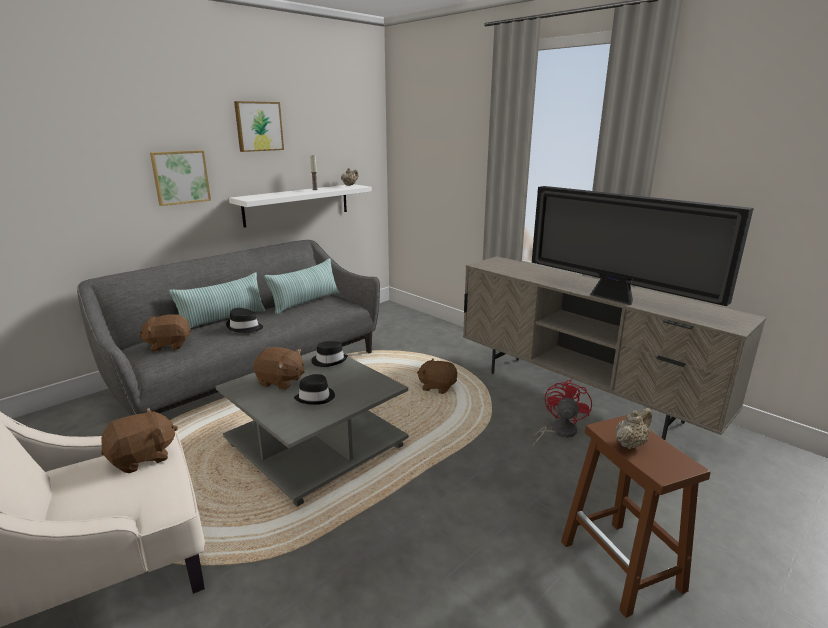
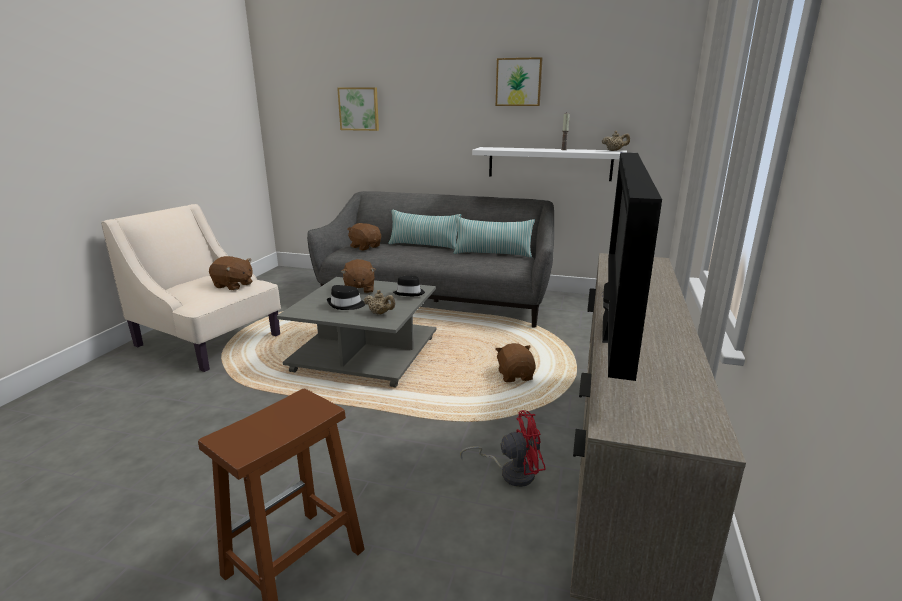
camera: 60 degrees right, 0 degrees up
(180, 177) = (441, 124): picture -> picture (359, 109)
(244, 327) = (416, 253): black hat -> none
(630, 443) = (277, 415): beige teapot -> beige teapot (380, 313)

